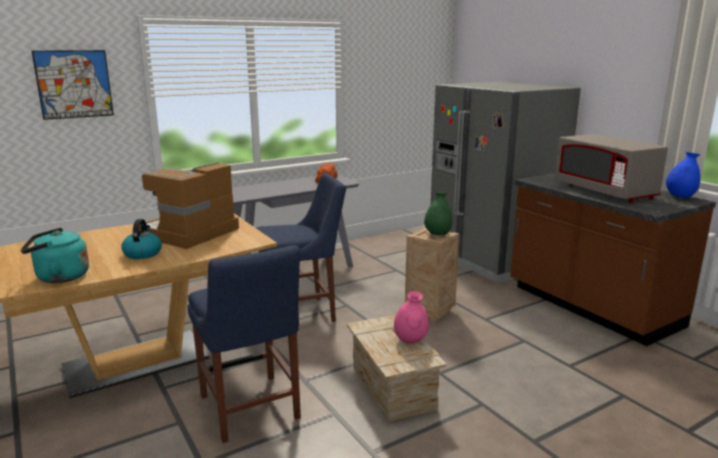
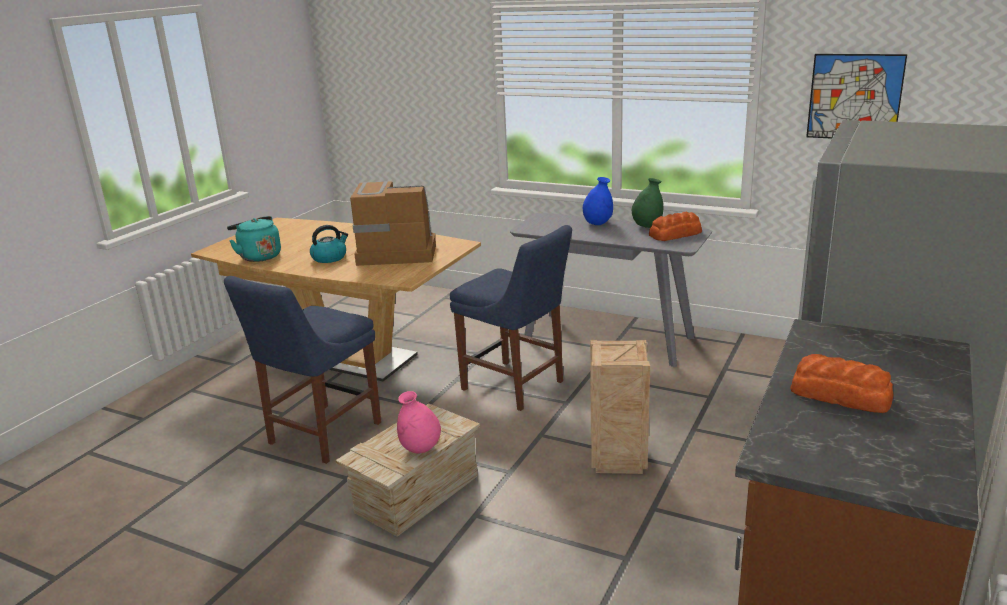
camera: 60 degrees right, 5 degrees up
(74, 84) = (433, 76): picture -> picture (854, 97)
(437, 234) = (622, 355): green vase -> green vase (647, 226)
(604, 191) = (841, 396): grey microwave -> bread
(680, 197) = (938, 473): blue vase -> blue vase (597, 223)

